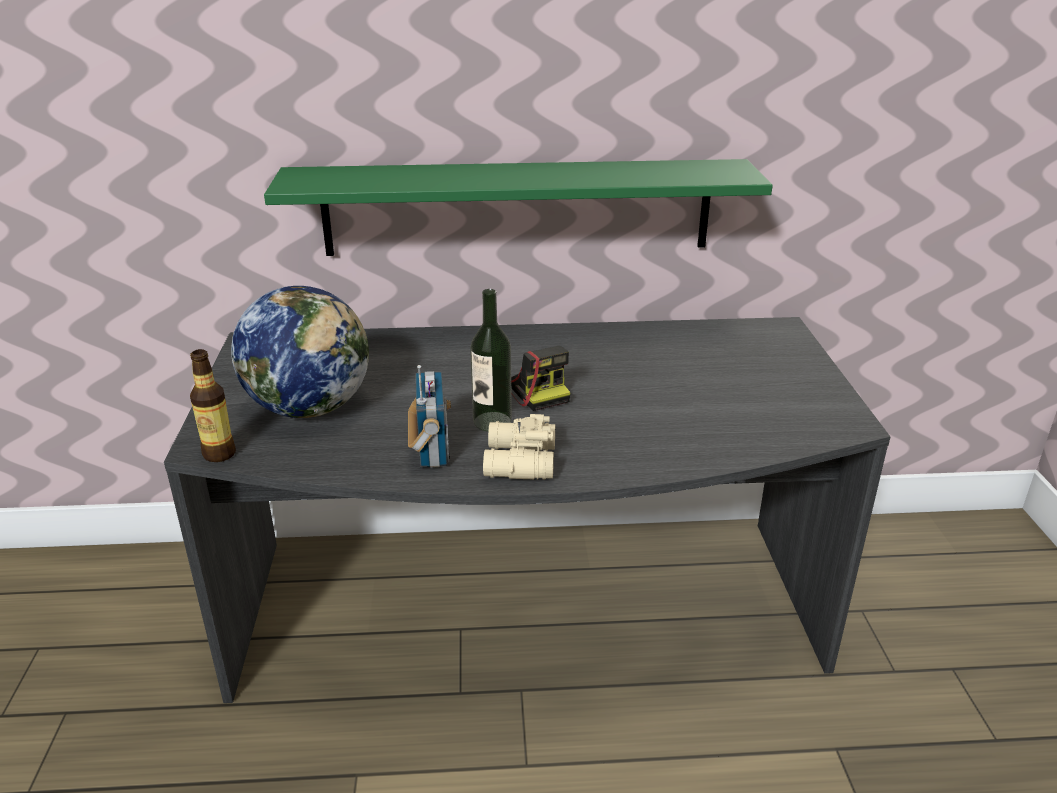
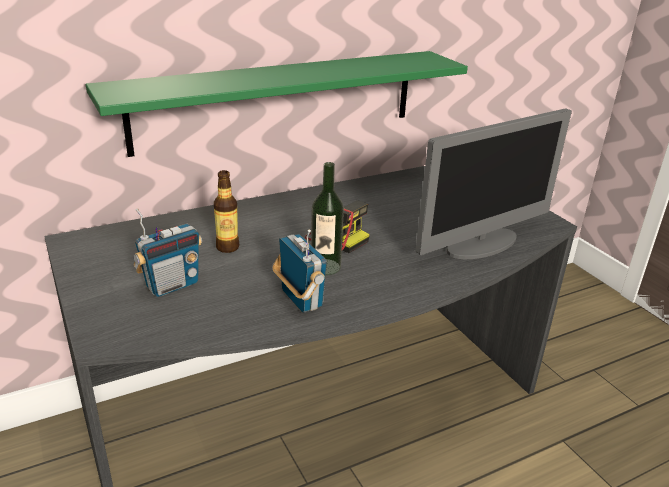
camera: 25 degrees left, 0 degrees up
(219, 454) = (123, 340): bottle -> bottle (227, 247)
(310, 408) = (172, 285): globe -> radio
(518, 462) = (369, 293): beige binoculars -> none
(721, 433) = (482, 244): none -> monitor

